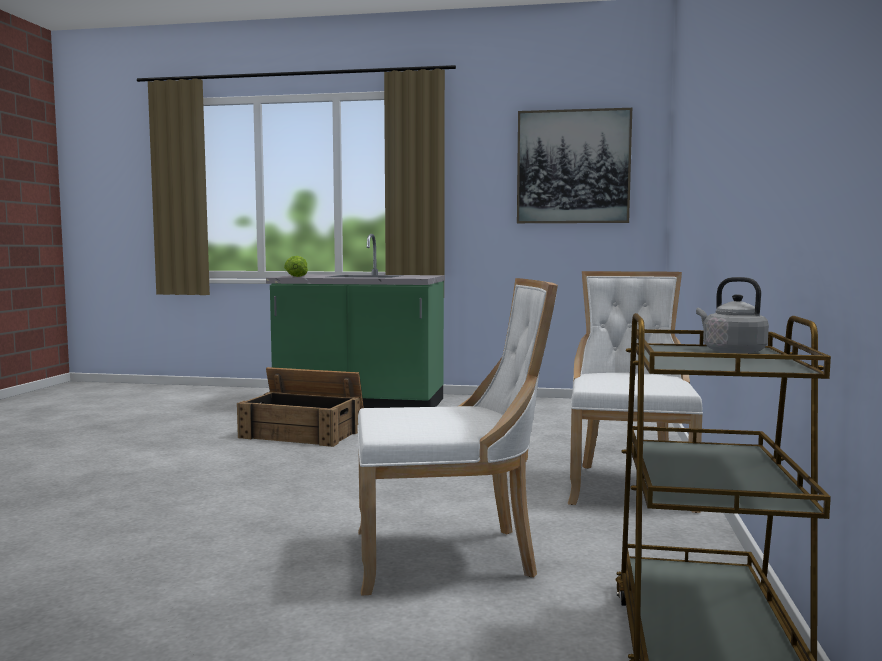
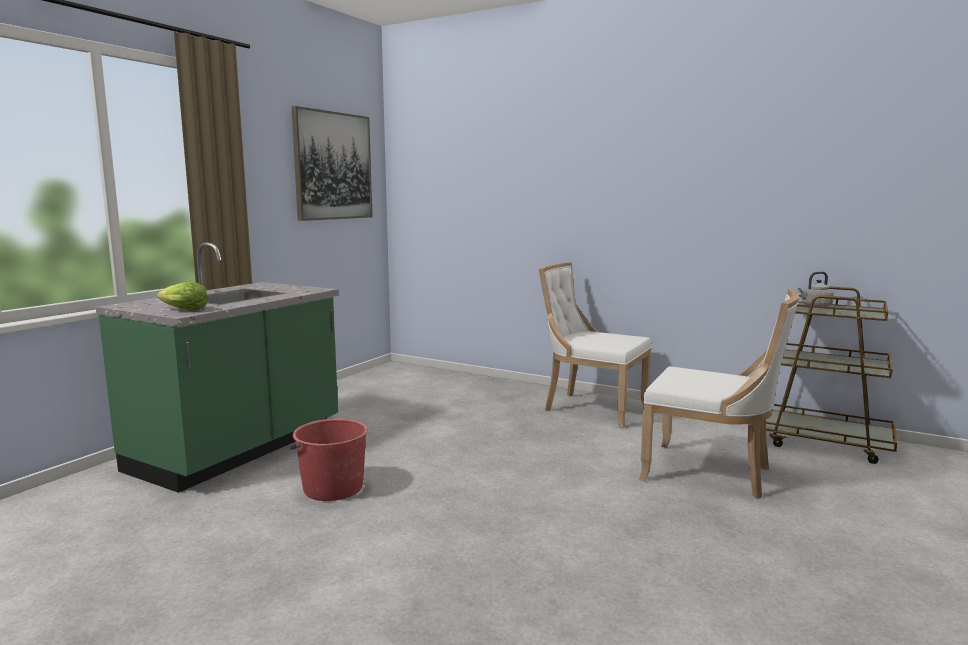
camera: 70 degrees left, 5 degrees up
(304, 432) = (332, 488): crate -> red bucket
(450, 556) = (711, 473): white chair -> white chair turned 105 degrees clockwise

